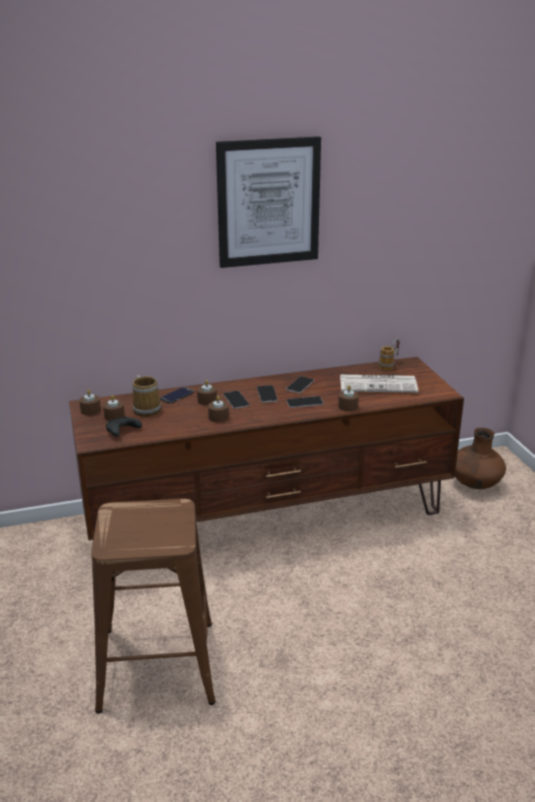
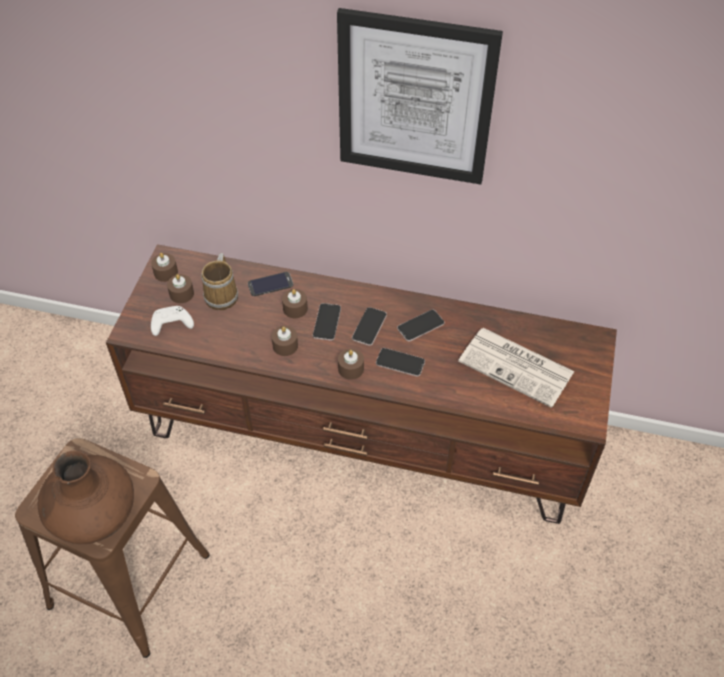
camera: 30 degrees right, 25 degrees up
(122, 432) = (171, 325): black game controller -> white game controller
(348, 406) = (445, 393): brown candle -> brown candle (351, 369)
(389, 365) = (564, 333): mug -> none
(474, 484) = (641, 499): brown vase -> brown vase (94, 516)

